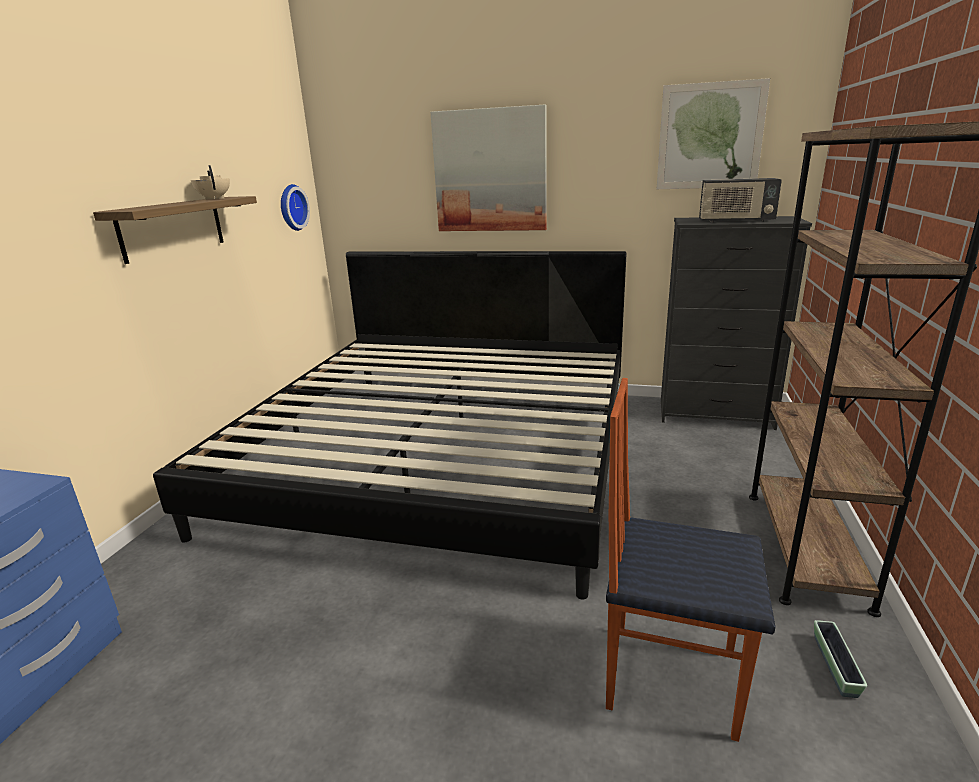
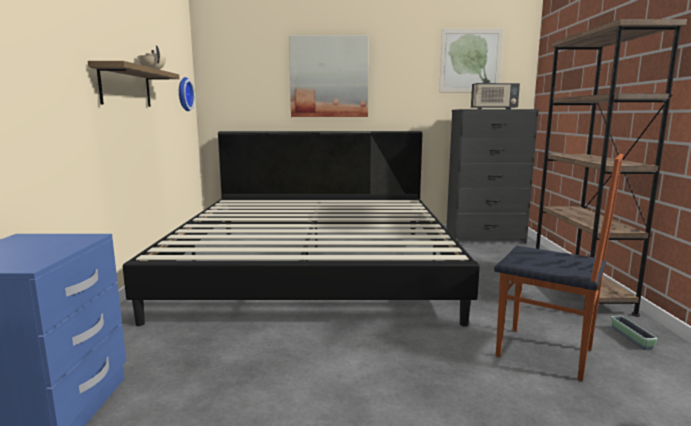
camera: 15 degrees left, 10 degrees down
(670, 677) = (545, 354): chair -> chair turned 150 degrees counterclockwise

